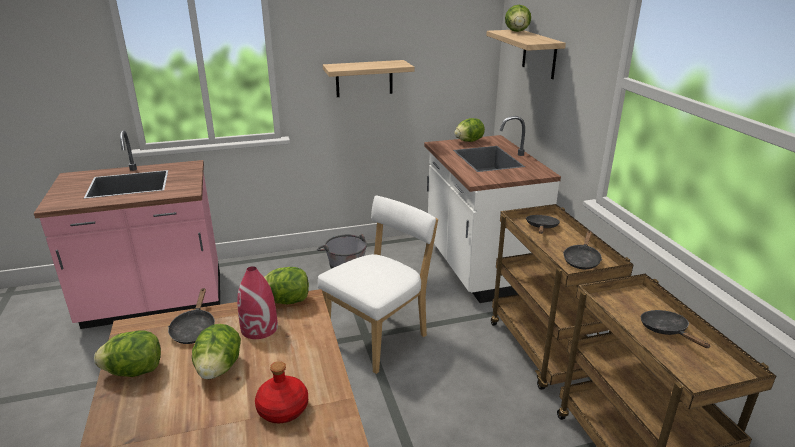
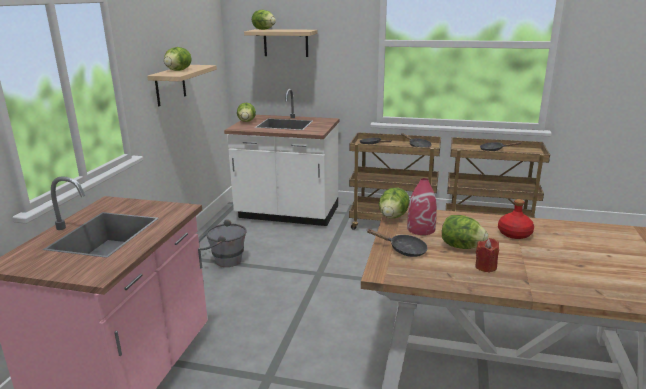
camera: 60 degrees left, 5 degrees down
(135, 371) = (445, 275): lettuce -> lettuce (178, 70)
(165, 398) = (486, 267): none -> red candle
(380, 336) = (325, 268): white chair -> none

